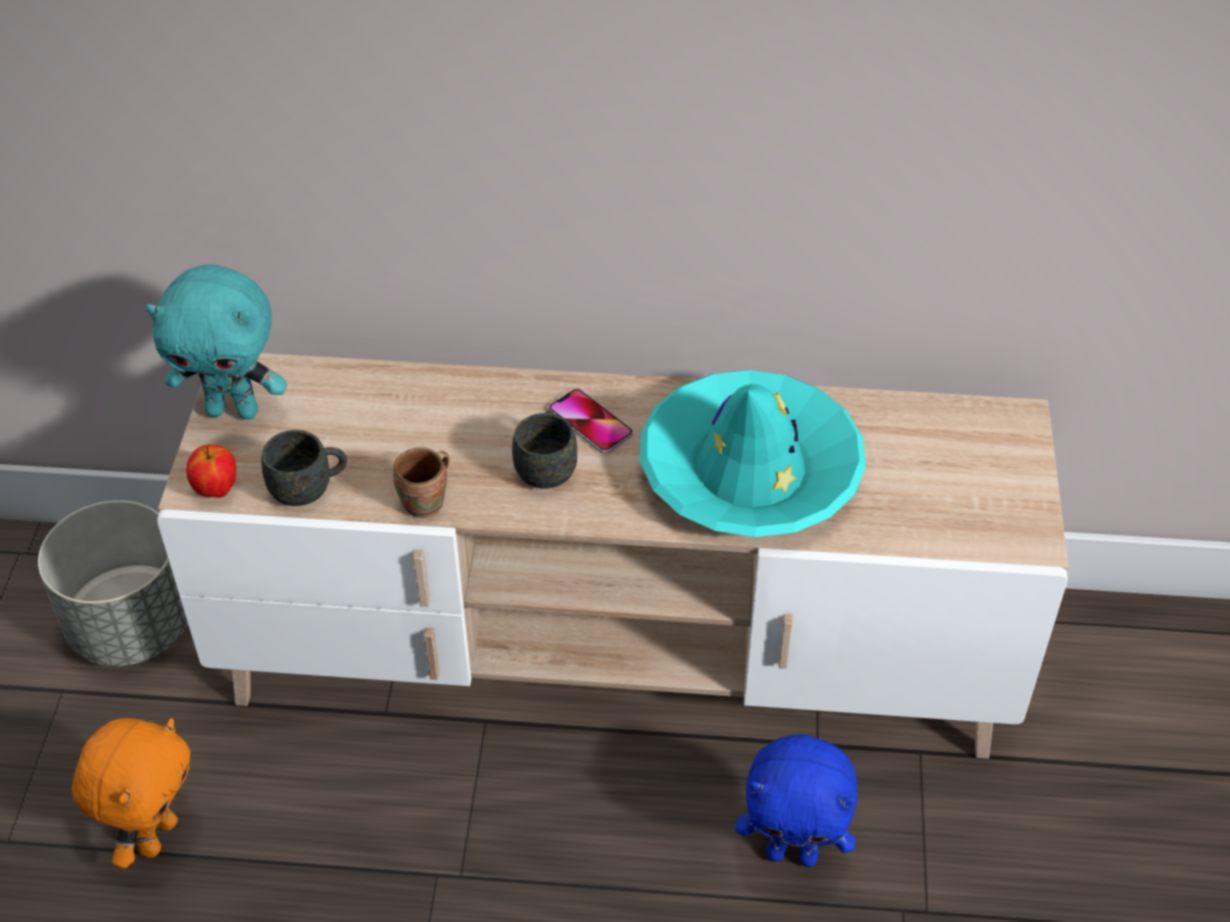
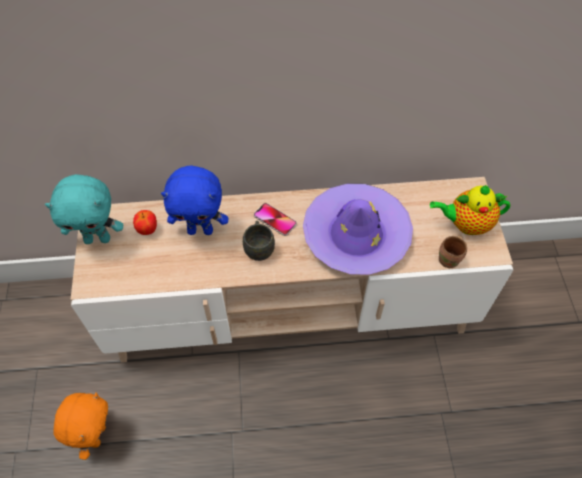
camera: 10 degrees left, 10 degrees up
(132, 625) = (63, 329): grey planter -> none
(216, 490) = (98, 285): apple -> apple (147, 230)
(309, 488) = (145, 277): grey mug -> none
(427, 503) = (205, 276): brown mug -> brown mug (450, 259)
(750, 471) = (356, 235): turquoise hat -> purple hat
(793, 853) = (388, 393): blue plush toy -> blue plush toy (201, 230)
(985, 481) = (466, 224): none -> teapot

